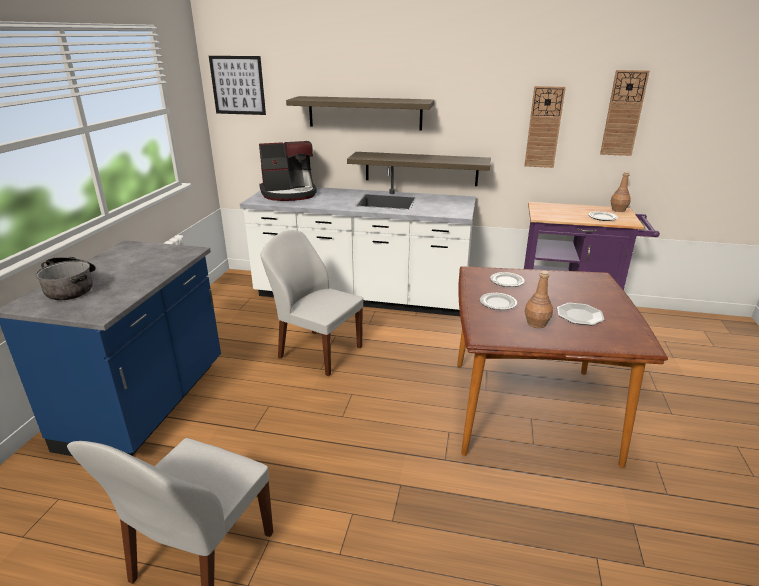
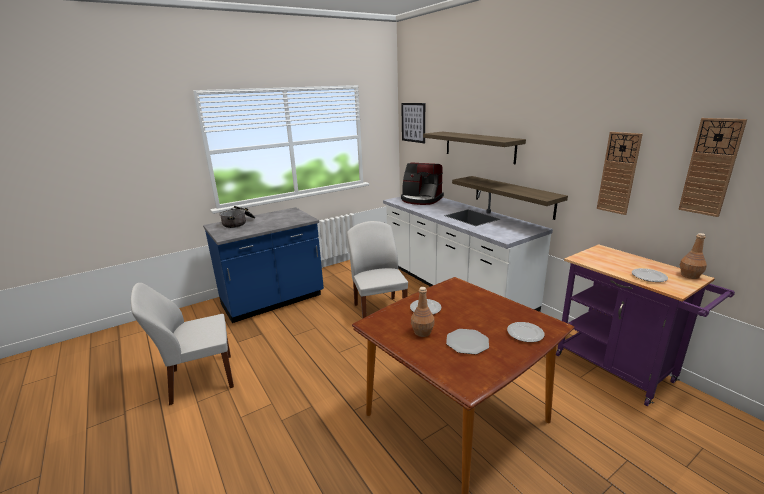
camera: 45 degrees right, 5 degrees down
(507, 281) = (464, 298): plate -> plate (525, 334)

